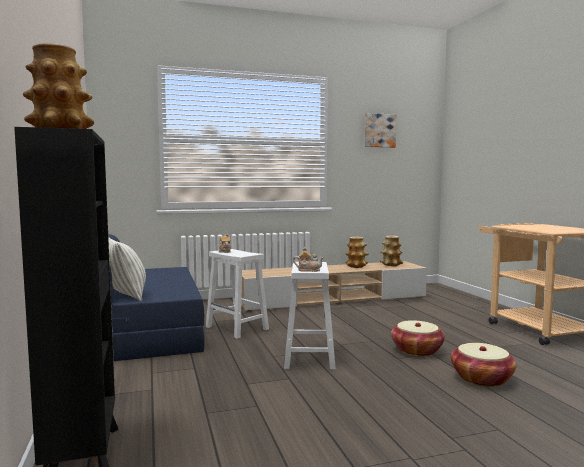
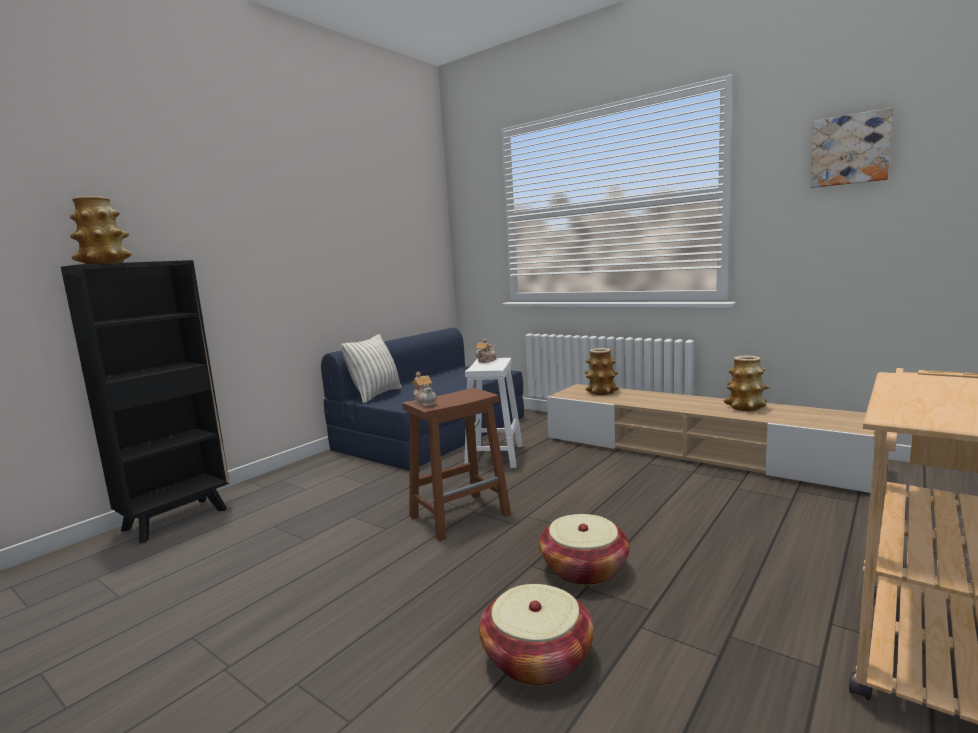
camera: 55 degrees right, 5 degrees up
(309, 356) = (460, 515): white stool -> brown stool
(391, 264) = (821, 416): vase -> vase (601, 392)

